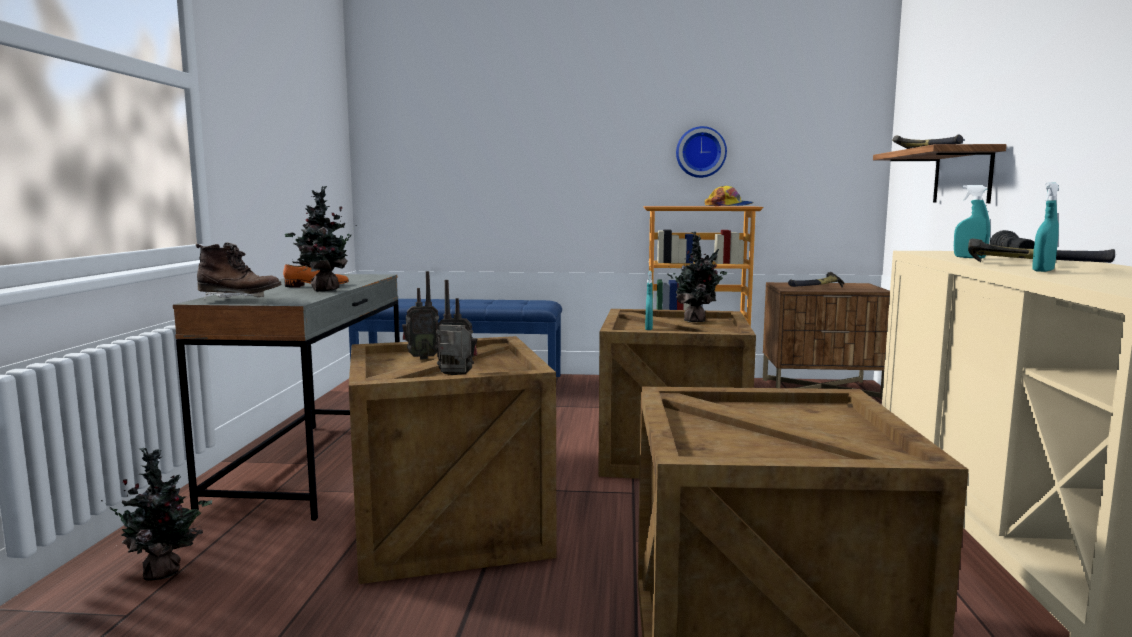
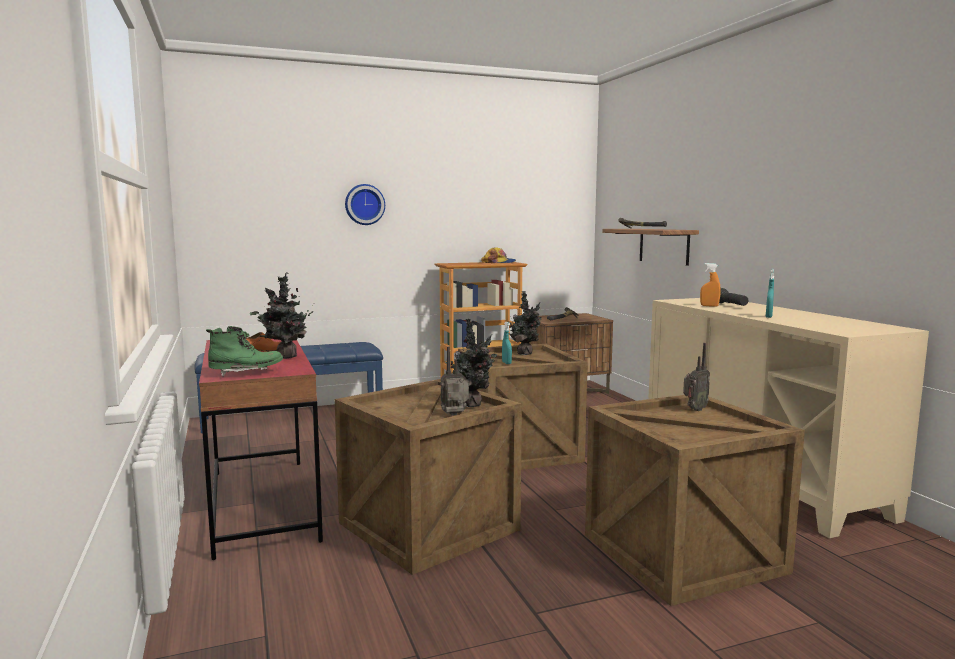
camera: 25 degrees left, 0 degrees up
(165, 572) = (253, 602): potted plant -> potted plant (471, 404)
(239, 300) = (246, 373): brown boot -> green boot
(314, 466) = (263, 504): grey desk -> red desk
(422, 358) = (399, 403): radio -> radio (694, 410)
(700, 152) = (473, 221): wall clock -> wall clock (364, 204)
(969, 258) = (709, 306): turquoise spray bottle -> orange spray bottle
(1030, 265) = (752, 311): hammer -> none

